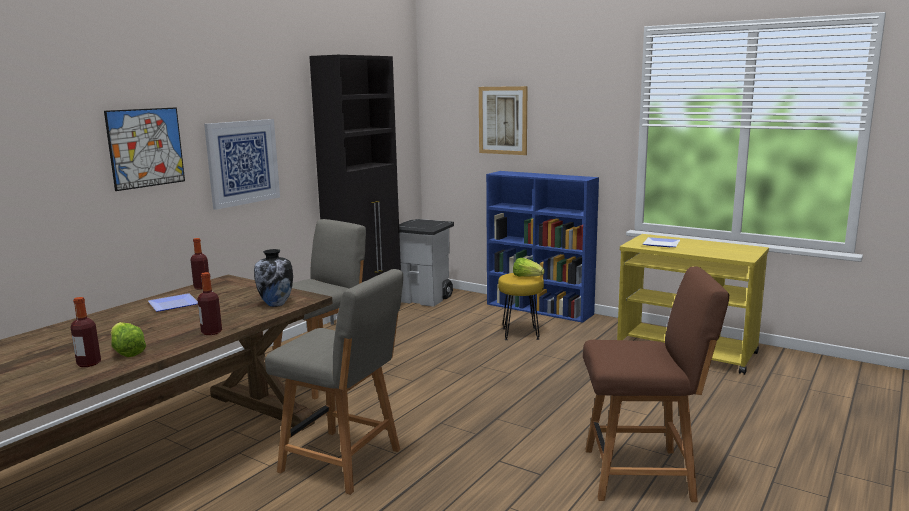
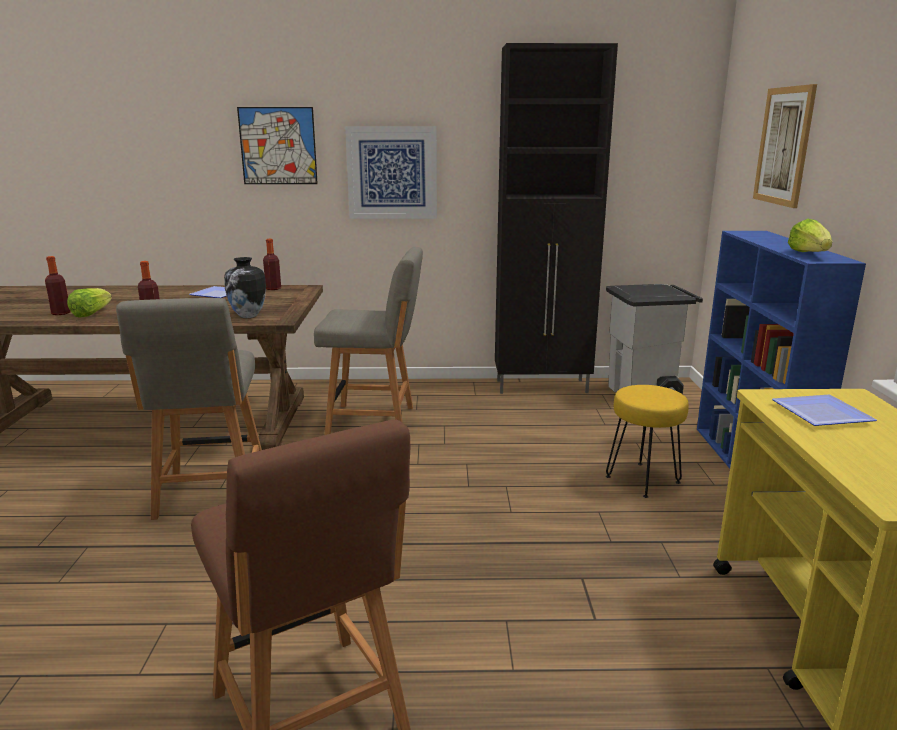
camera: 55 degrees right, 5 degrees up
(527, 277) = (657, 398): lettuce -> lettuce (809, 254)

